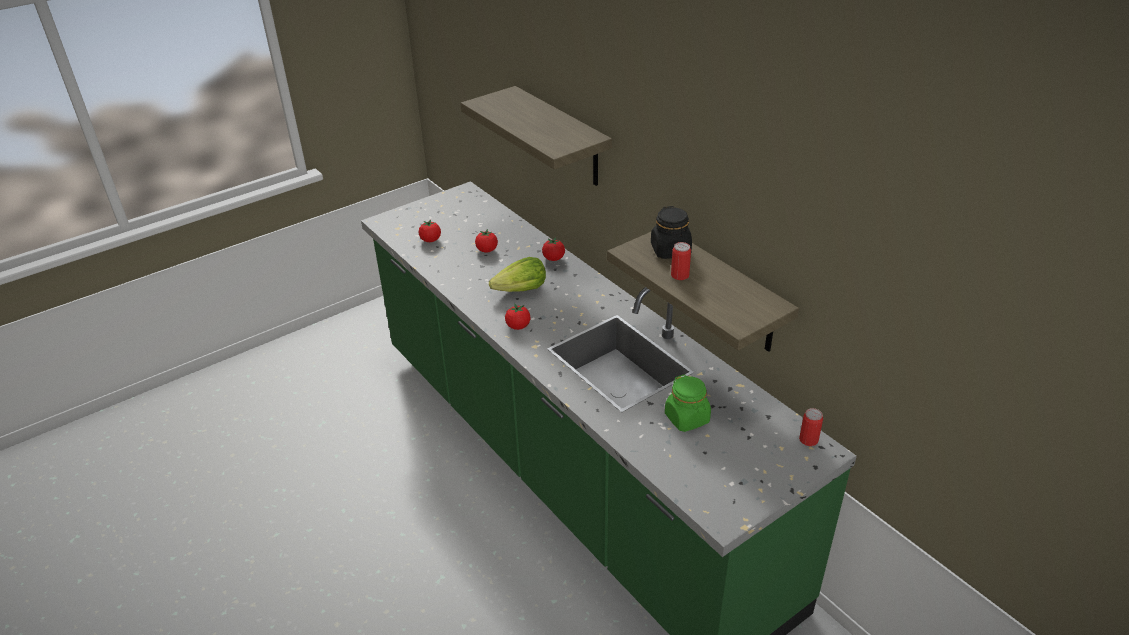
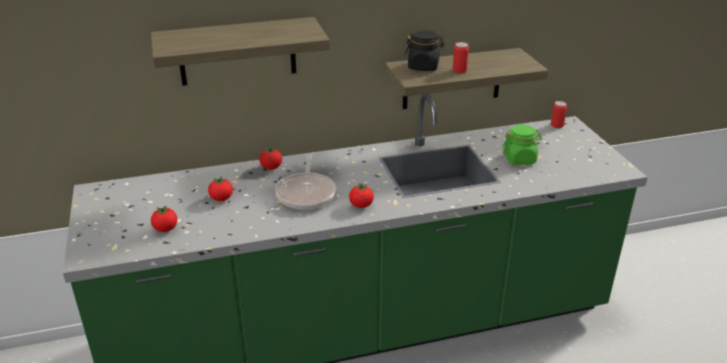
camera: 70 degrees left, 5 degrees down
(521, 290) = (306, 193): lettuce -> frying pan

